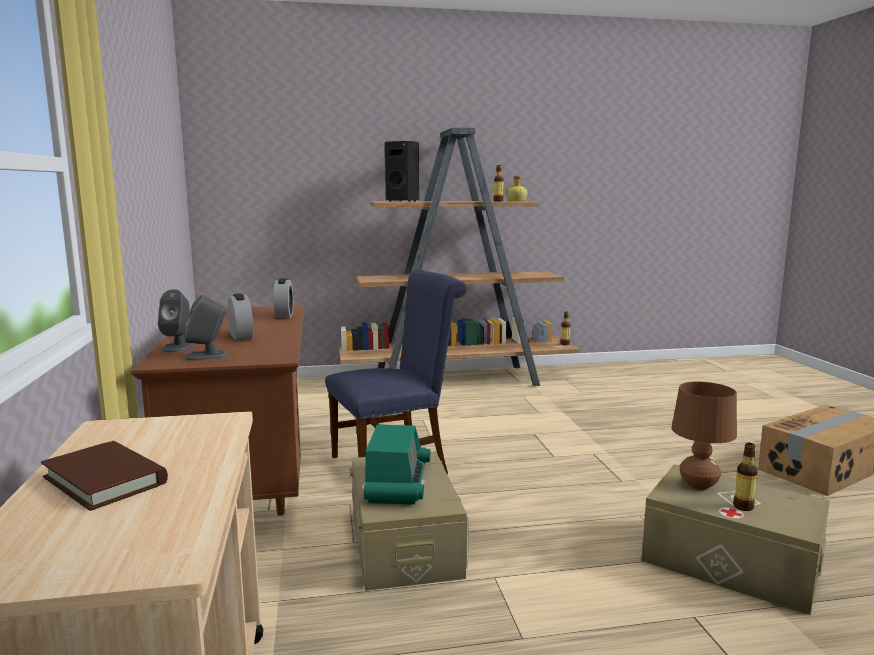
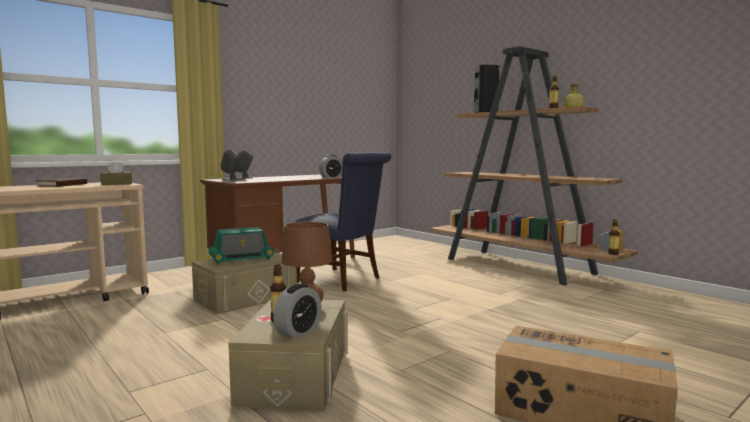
camera: 60 degrees right, 5 degrees down
(193, 429) = (116, 184): none -> brown tissue box
(241, 336) = (273, 178): alarm clock -> alarm clock (298, 331)

